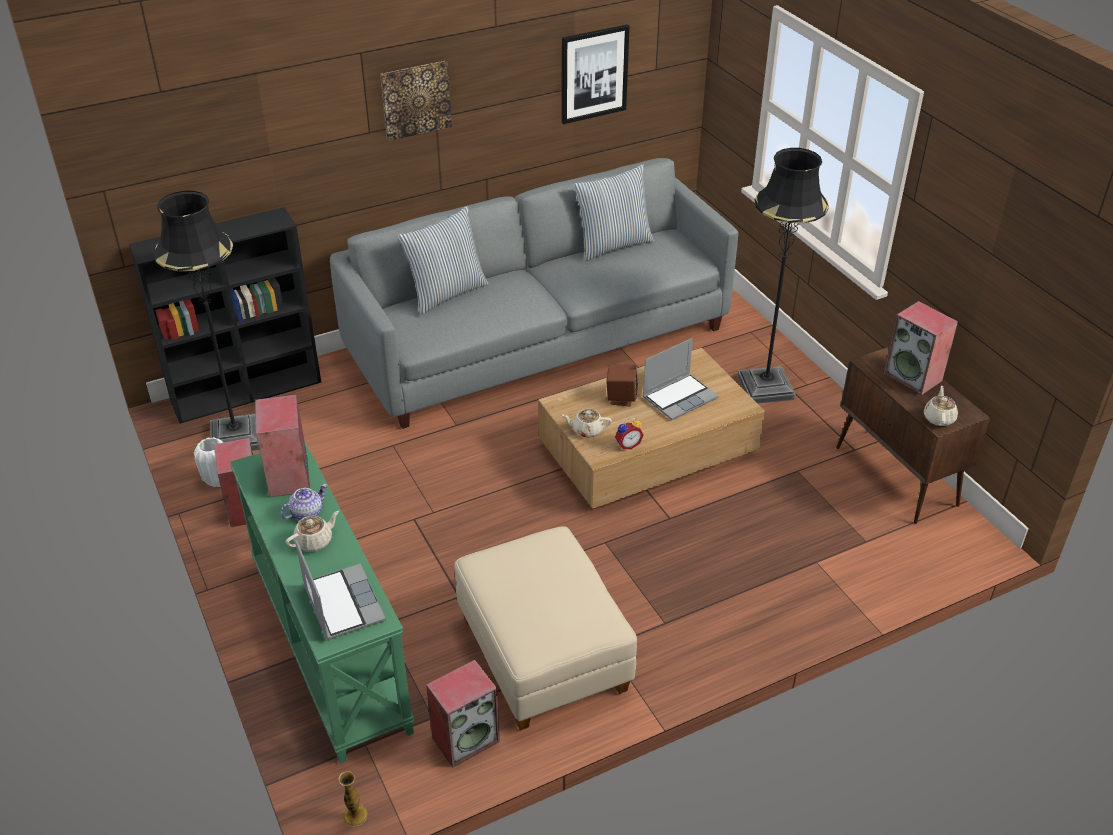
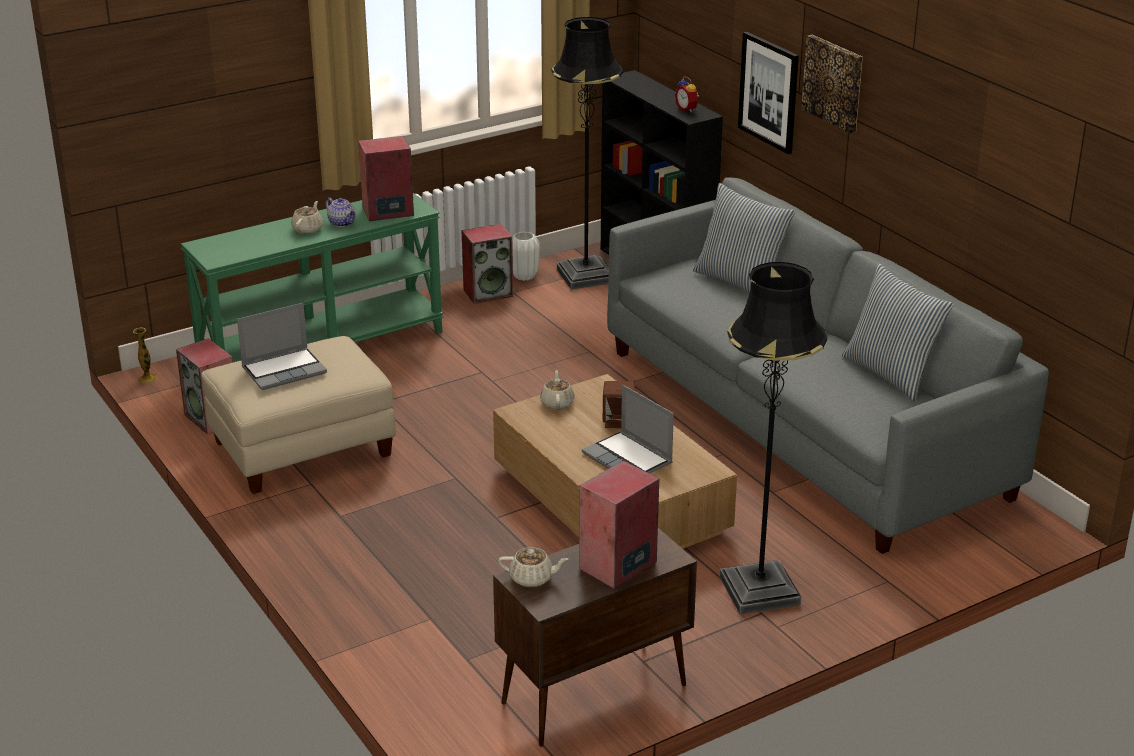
camera: 85 degrees right, 10 degrees down
(314, 541) = (308, 229): beige teapot -> beige teapot turned 120 degrees counterclockwise
(342, 603) = (236, 245): laptop -> laptop (284, 370)
(594, 74) = (995, 175): picture -> picture (769, 92)
(627, 444) = (536, 427): alarm clock -> alarm clock (687, 109)

